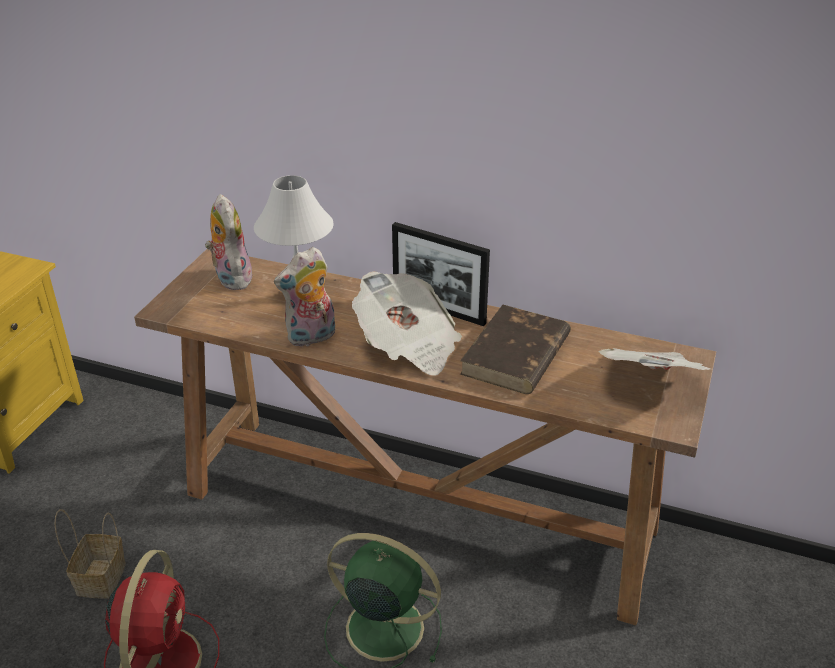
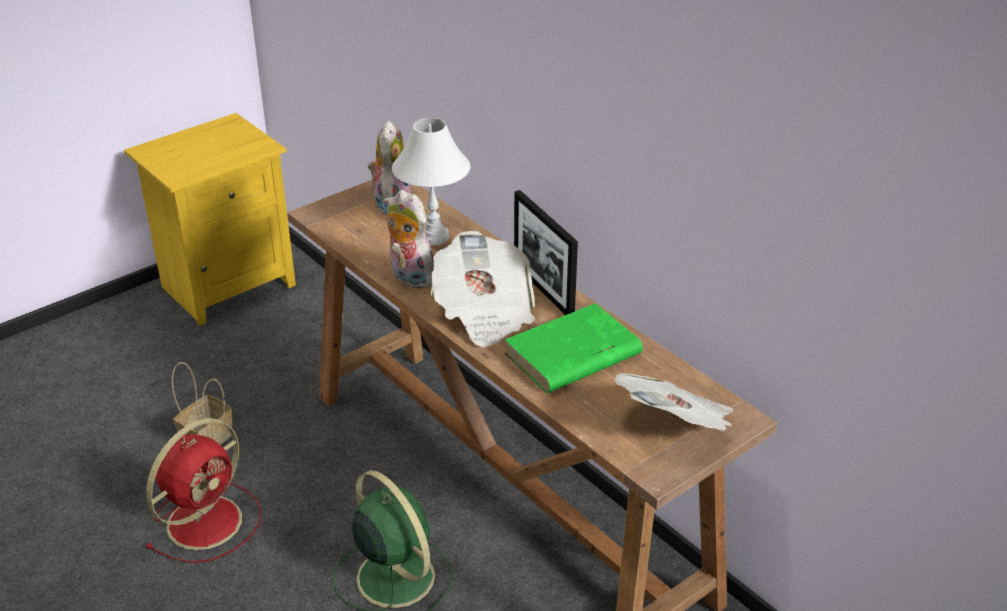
camera: 30 degrees right, 0 degrees up
(311, 338) = (409, 277): plush toy -> plush toy turned 45 degrees clockwise
(515, 355) = (571, 355): brown book -> green book

